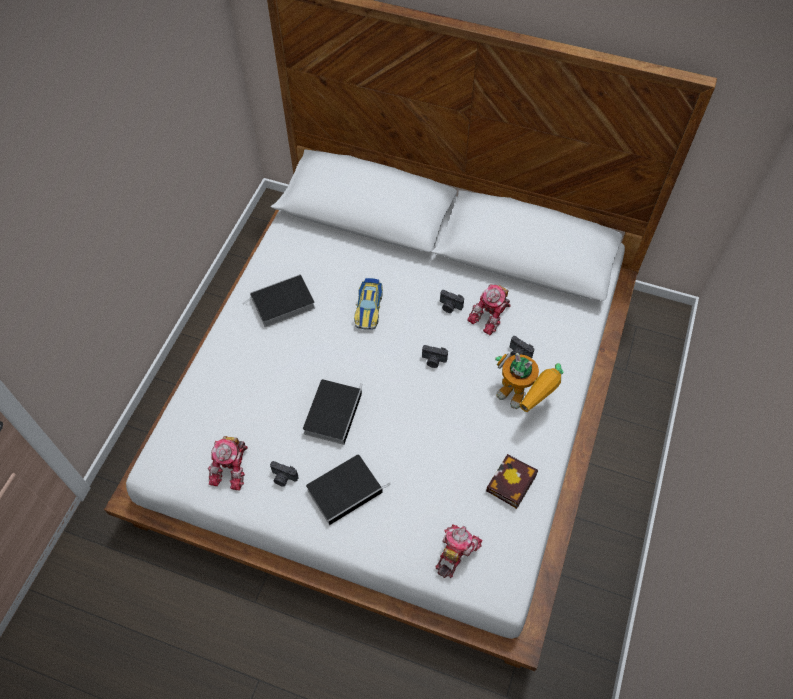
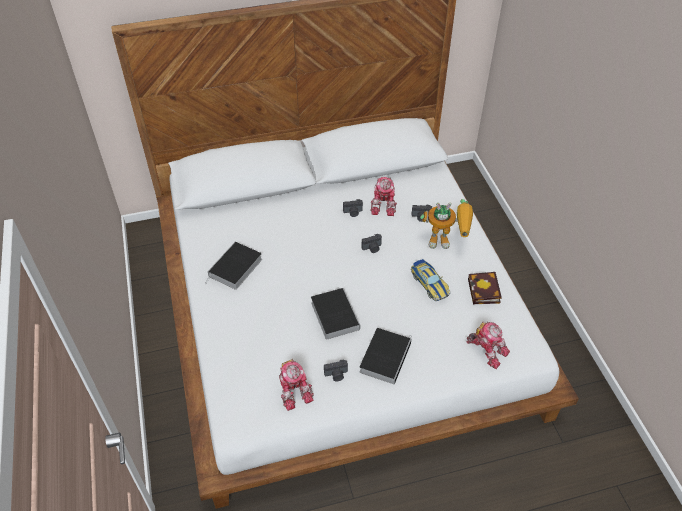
camera: 35 degrees left, 10 degrees down
(368, 308) = (300, 240): toy car -> toy car (429, 283)
(455, 551) = (487, 349): toy robot -> toy robot turned 135 degrees clockwise

